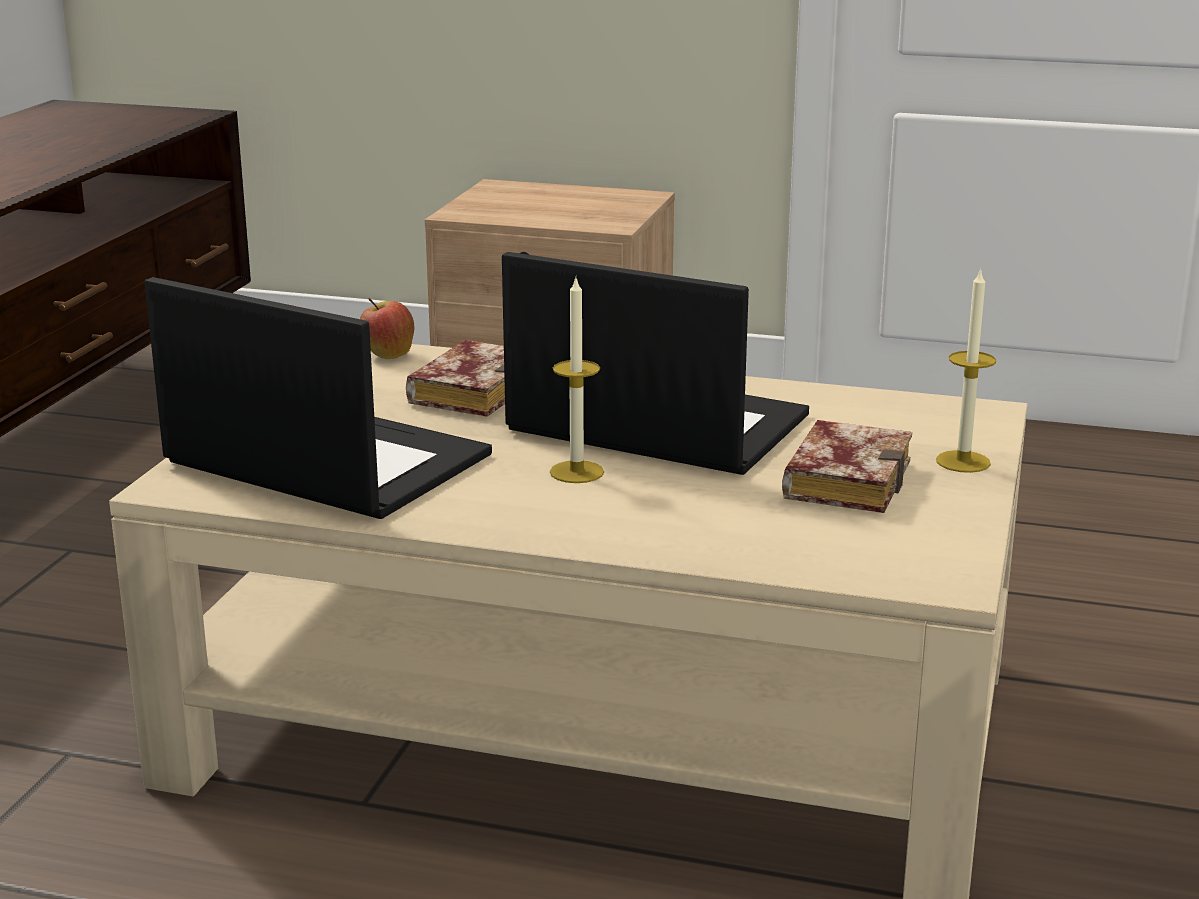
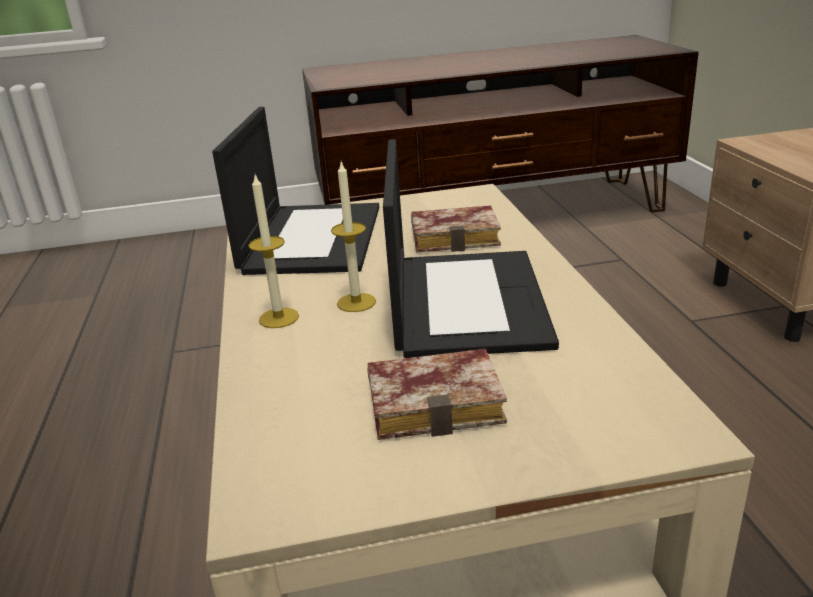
camera: 65 degrees right, 5 degrees up
(387, 355) = (481, 203): apple -> none
(963, 461) = (540, 453): candle -> candle (279, 318)

